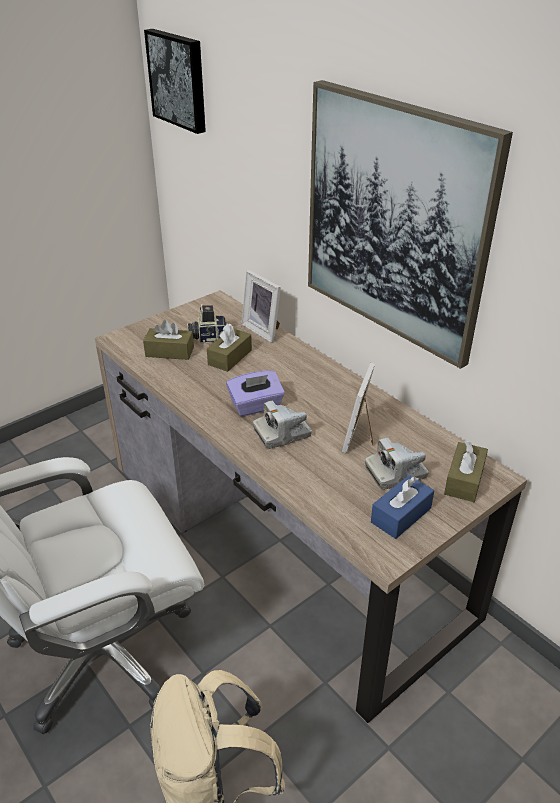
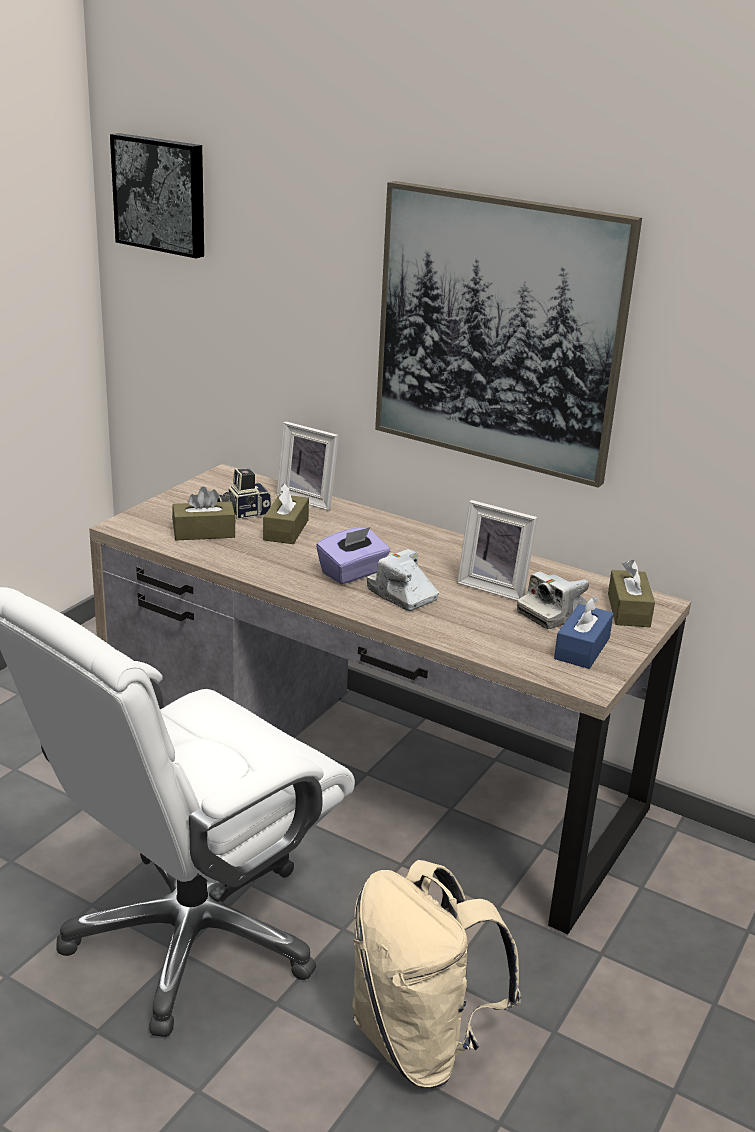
camera: 20 degrees left, 10 degrees down
(282, 433) = (402, 595): camera -> camera turned 90 degrees clockwise
(361, 437) = (495, 587): picture frame -> picture frame turned 60 degrees counterclockwise

